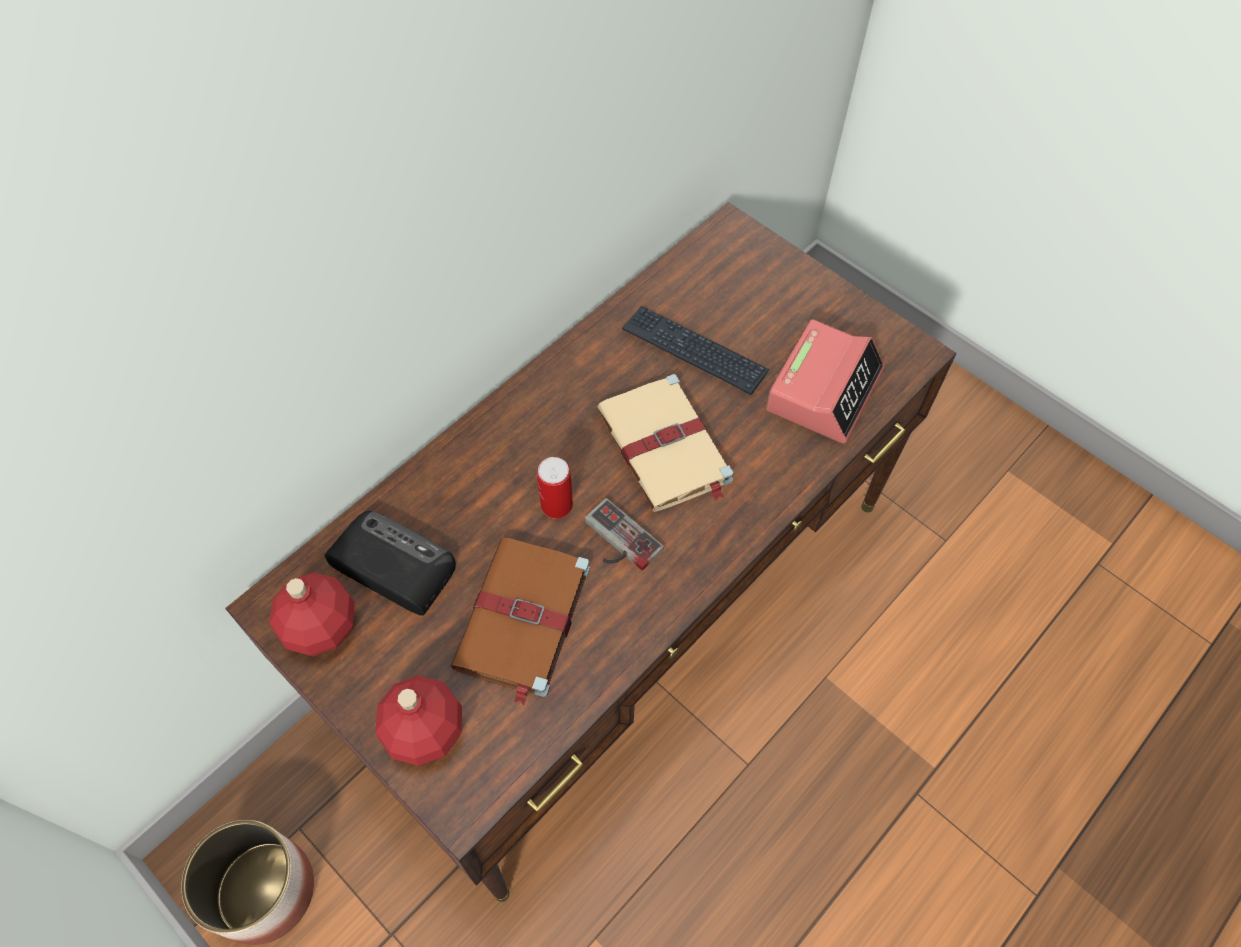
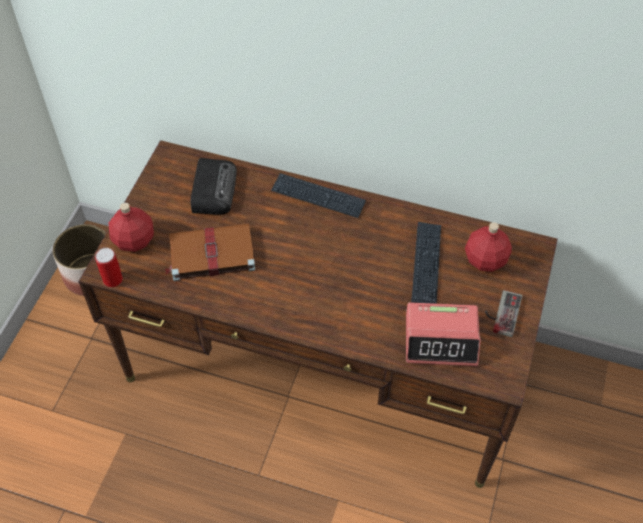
camera: 65 degrees right, 5 degrees down
(321, 626) = (168, 178): red bottle -> red bottle (485, 259)
(499, 427) = (318, 197): none -> keyboard
(556, 505) = (284, 241): can -> can (113, 279)
(617, 541) = (277, 276): game controller -> game controller (501, 313)
(665, 448) = (349, 275): beige book -> none

